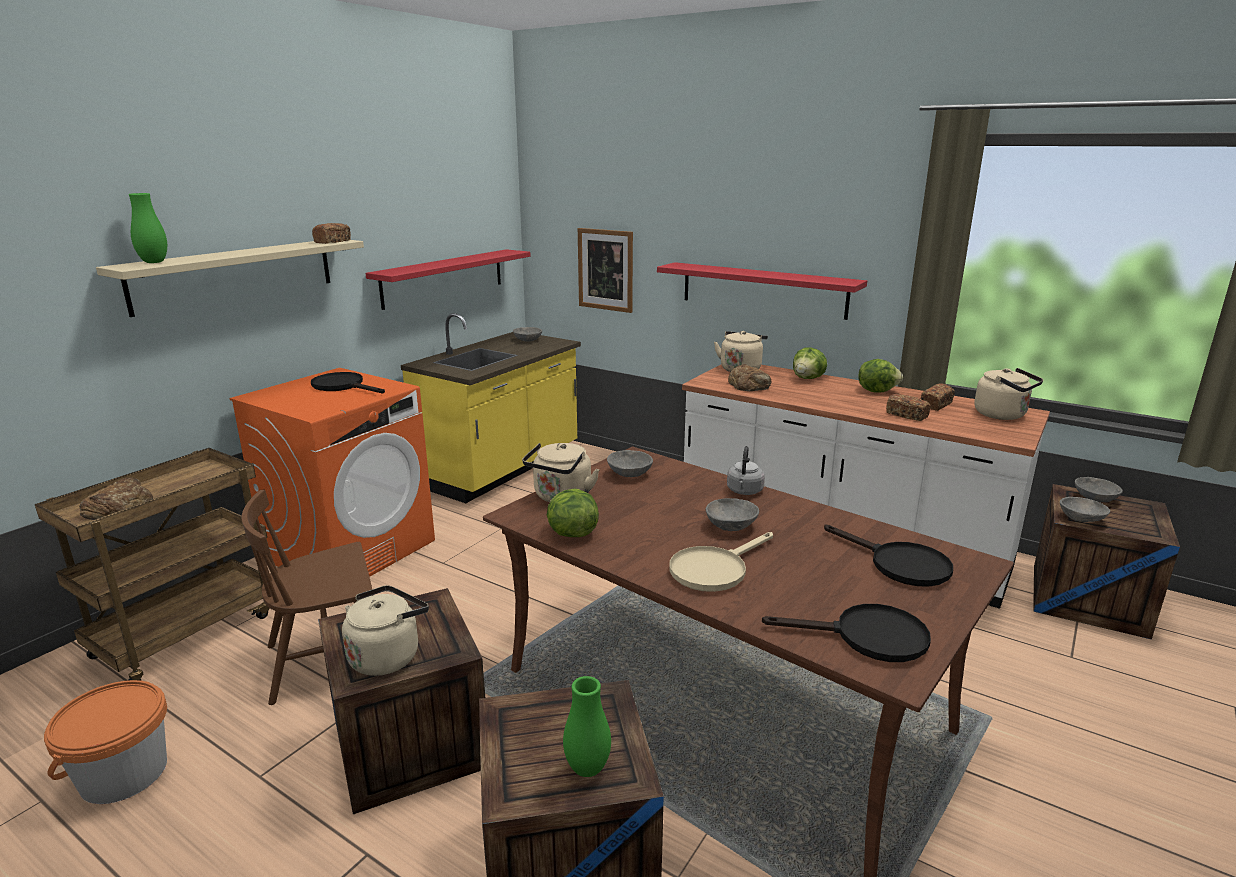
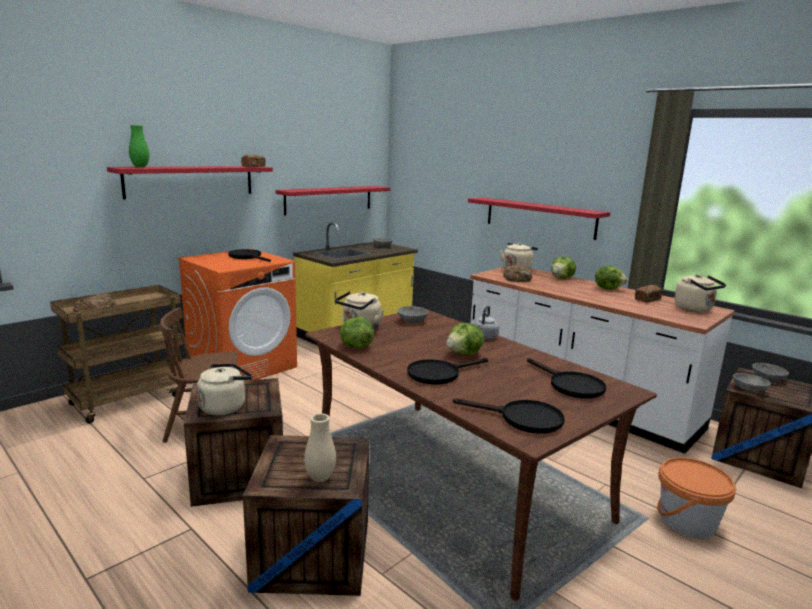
camera: 10 degrees right, 5 degrees down
(124, 774) = (67, 465): orange bucket -> orange bucket (687, 521)
(236, 274) = (191, 181): beige shelf -> red shelf
(587, 768) = (320, 478): green vase -> beige vase
(605, 270) = (438, 201): picture -> none
(714, 569) = (439, 374): beige frying pan -> black frying pan
(732, 526) = (464, 354): grey bowl -> lettuce
(907, 415) = (621, 303): bread -> none

